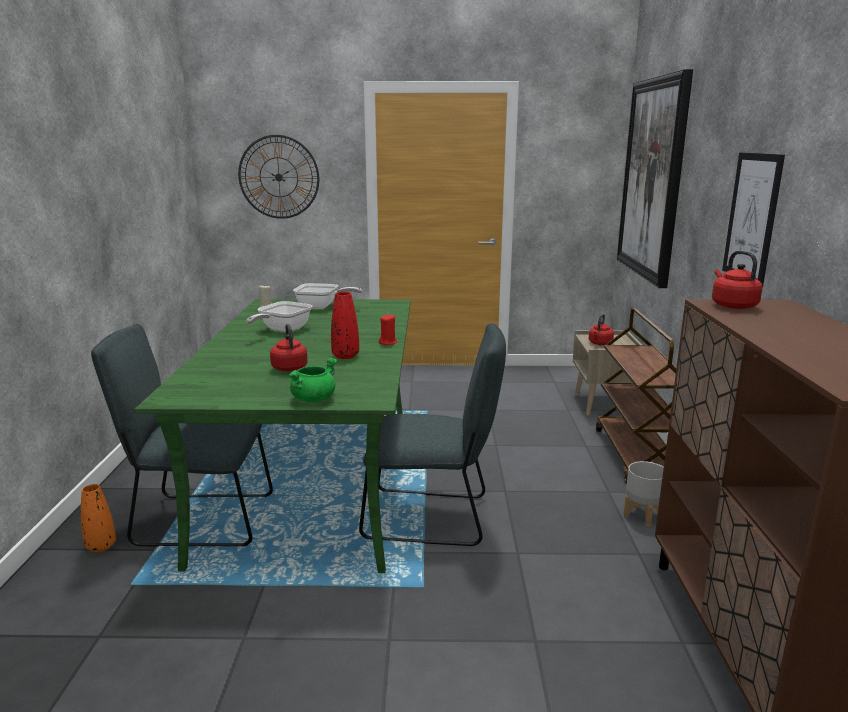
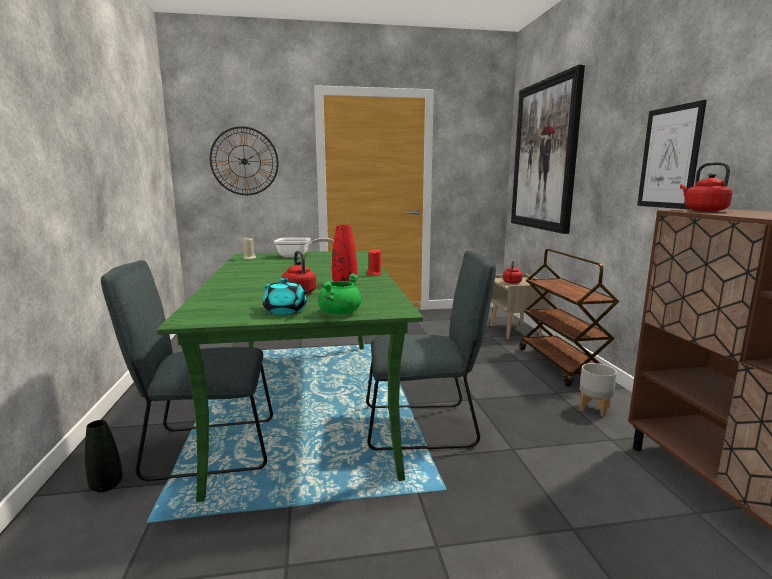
camera: 10 degrees left, 5 degrees down
(101, 546) = (106, 485): orange vase -> black vase
(262, 393) = (286, 311): none -> turquoise teapot
(282, 330) = (273, 270): frying pan -> none

